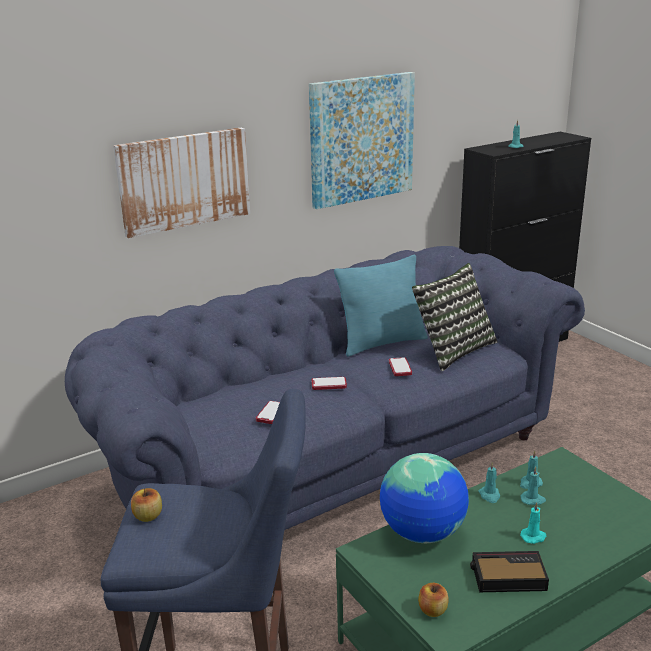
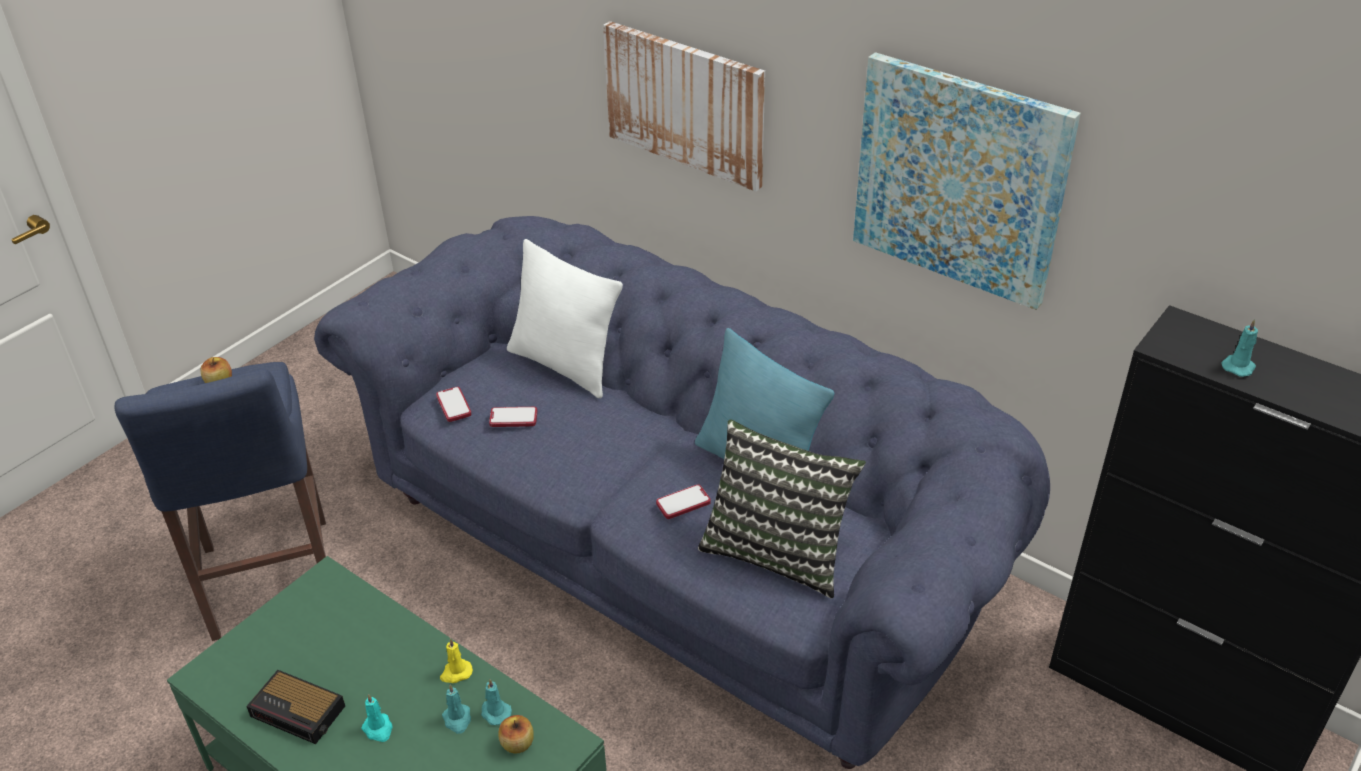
camera: 70 degrees right, 15 degrees up
(226, 388) = (565, 365): none -> white pillow
(329, 384) = (604, 446): phone -> phone (453, 405)
(423, 533) = (365, 622): globe -> none
(432, 610) = (237, 655): apple -> apple (517, 744)
(490, 495) = (456, 673): turquoise candle -> yellow candle
(507, 576) = (299, 712): alarm clock -> alarm clock turned 135 degrees clockwise

